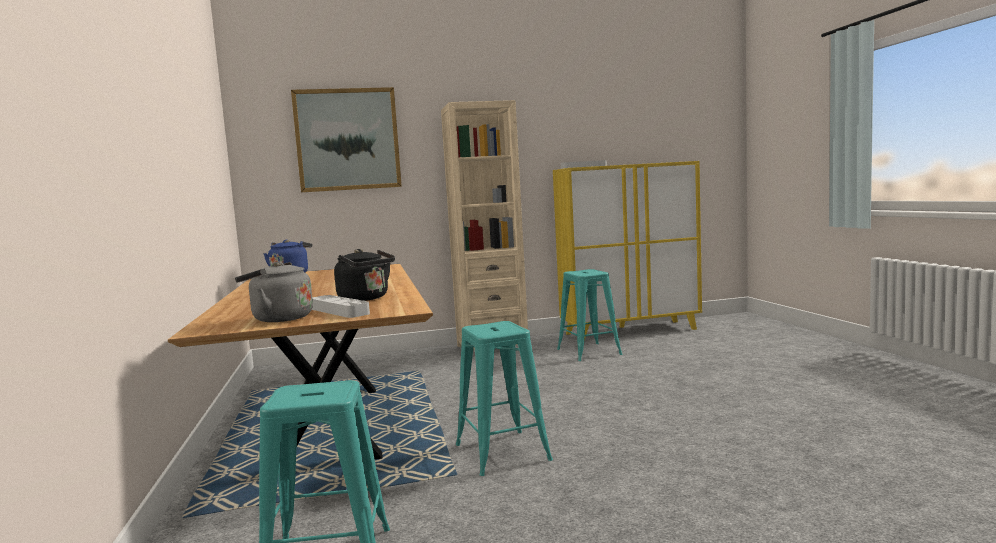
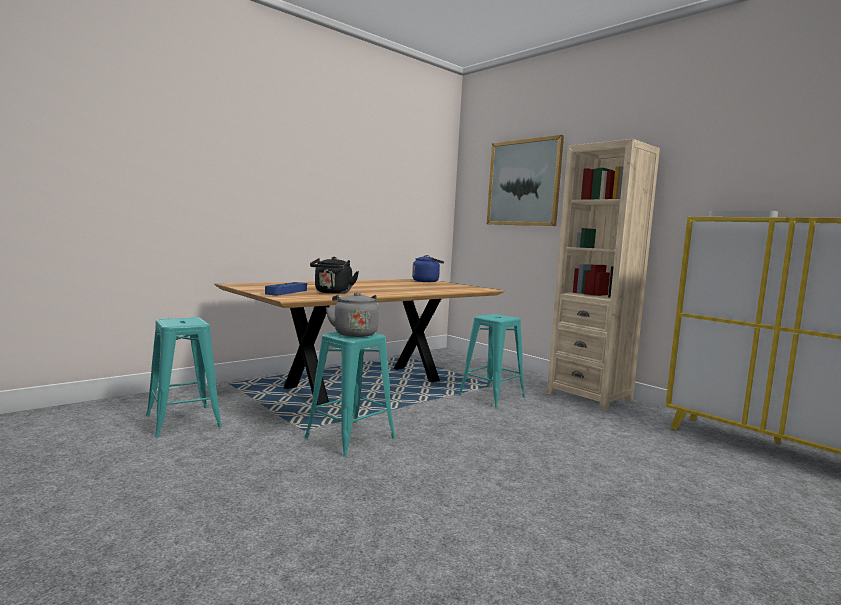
camera: 60 degrees right, 0 degrees up
(278, 319) = (263, 288): grey kettle -> grey kettle (354, 333)
(339, 311) = (286, 292): grey tray -> blue tray
(588, 352) = (645, 436): turquoise stool -> turquoise stool (492, 396)

